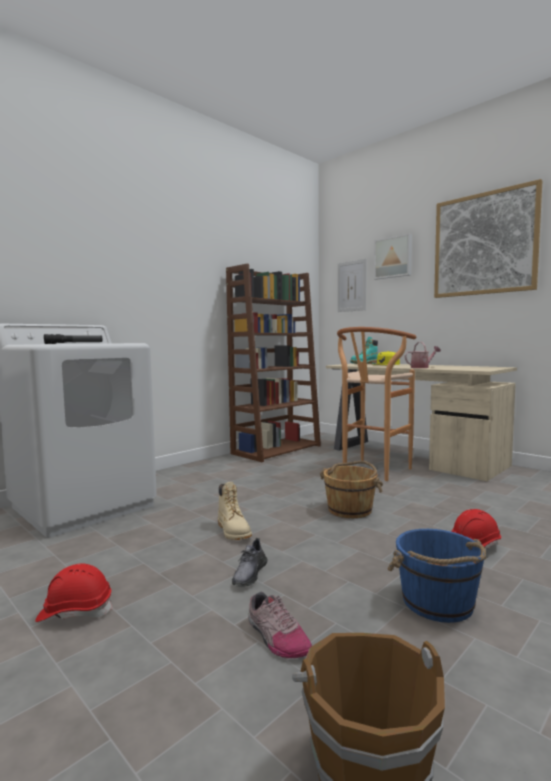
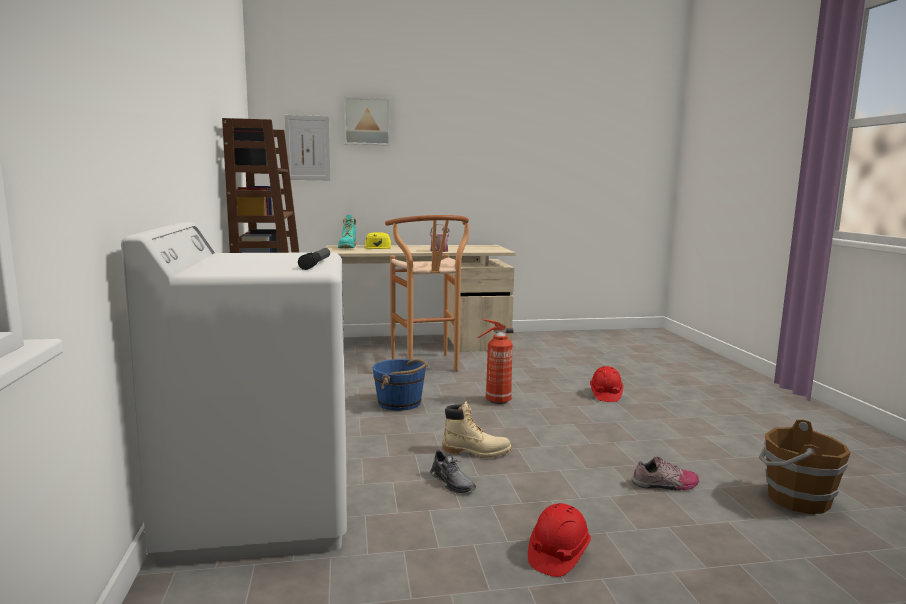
camera: 55 degrees left, 5 degrees up
(249, 574) = (567, 468): grey shoe -> grey shoe (452, 482)
(350, 509) = (496, 401): brown bucket -> fire extinguisher
(438, 603) = (664, 430): blue bucket -> blue bucket (400, 403)
(484, 244) = (466, 125): picture -> none

